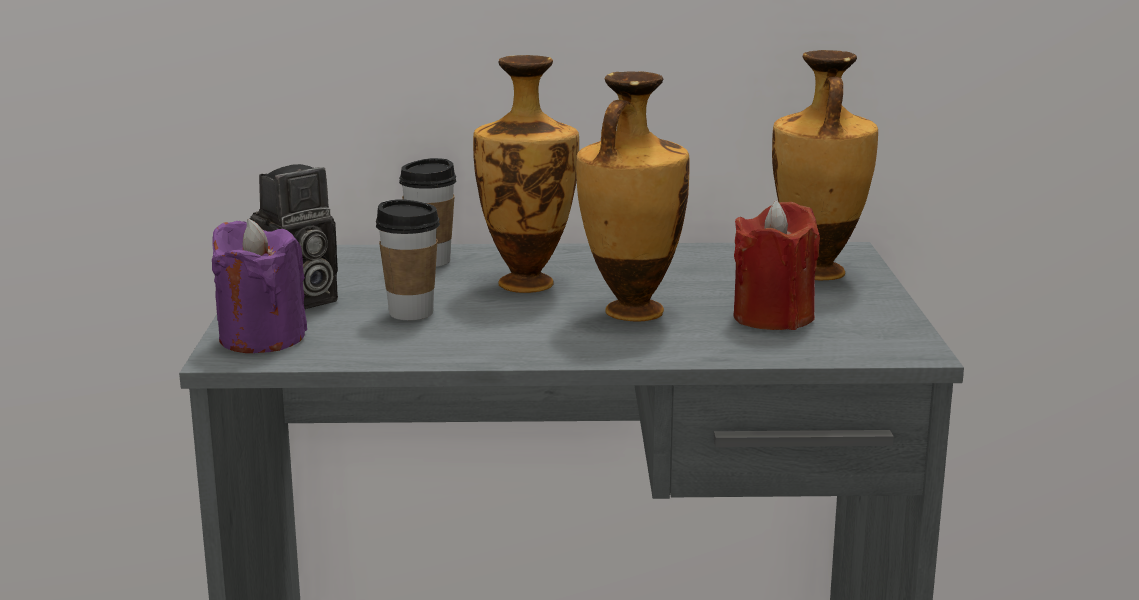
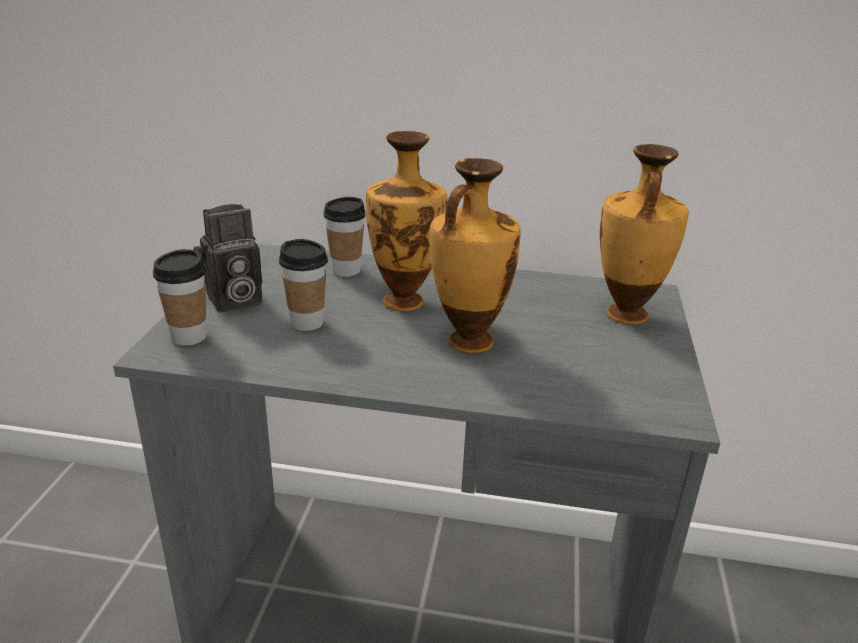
camera: 10 degrees right, 10 degrees up
(262, 338) = (189, 337): purple candle -> cup
(773, 317) = (576, 361): red candle -> none

